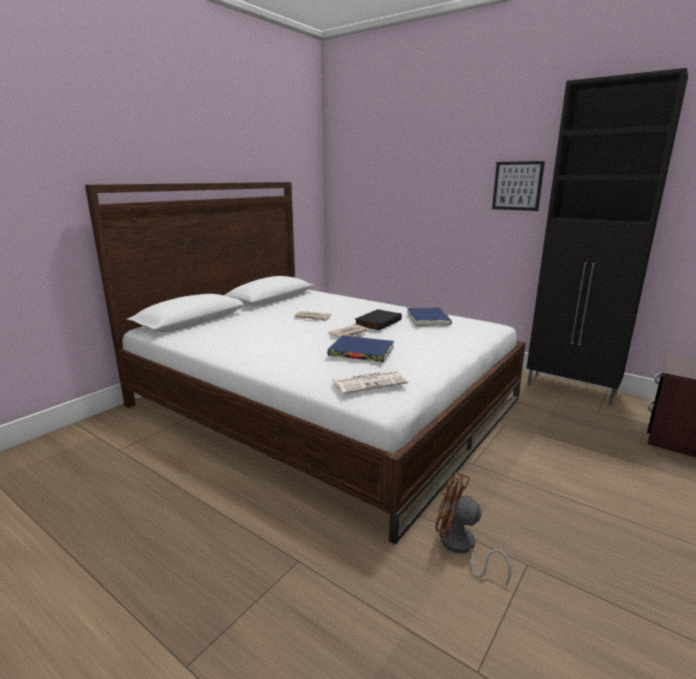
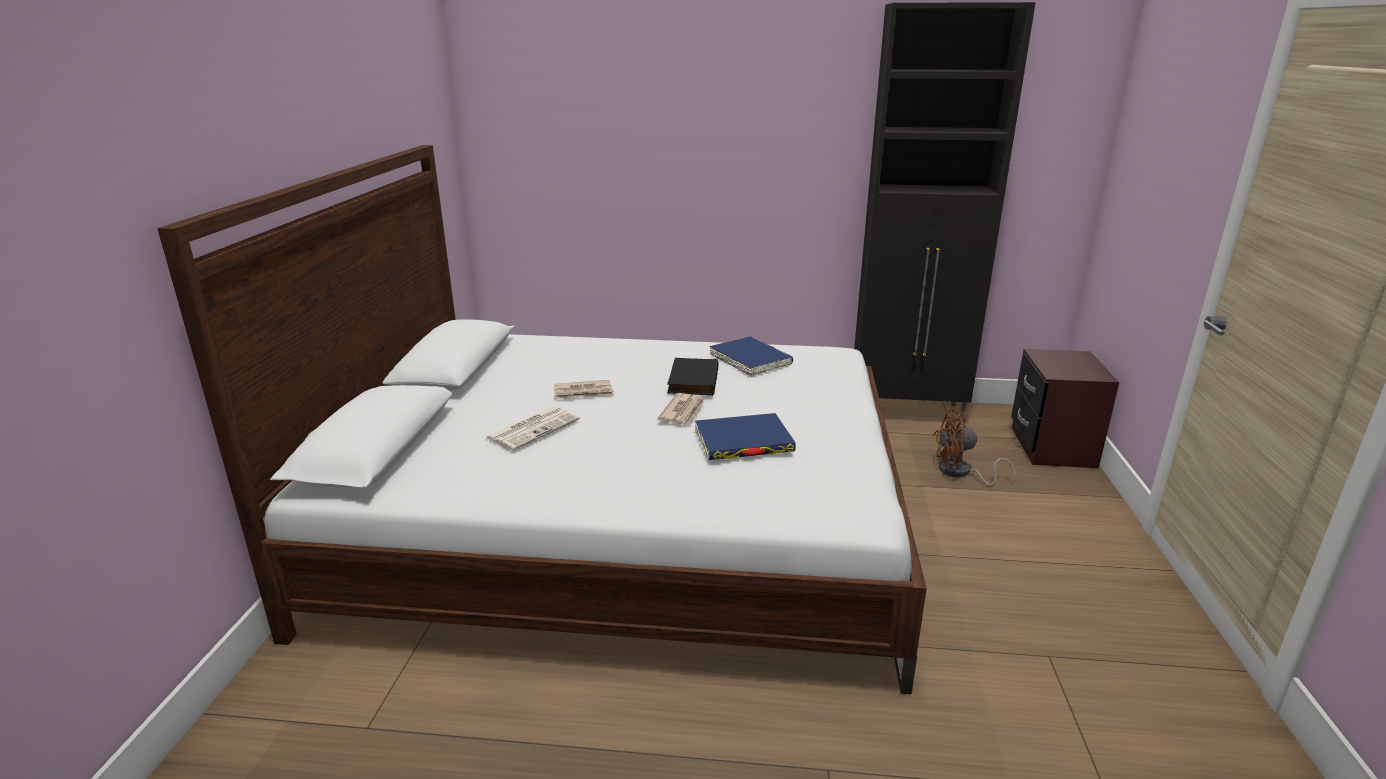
camera: 30 degrees left, 5 degrees up
(370, 382) = (817, 489): newspaper -> newspaper (533, 429)
(461, 548) = (977, 666): brown fan -> brown fan (960, 473)
(517, 186) = (810, 140): picture -> none

